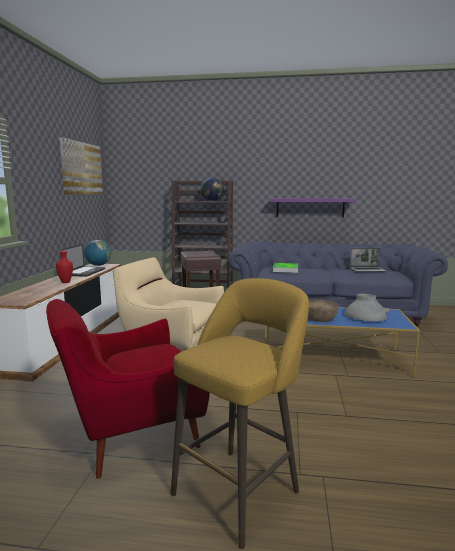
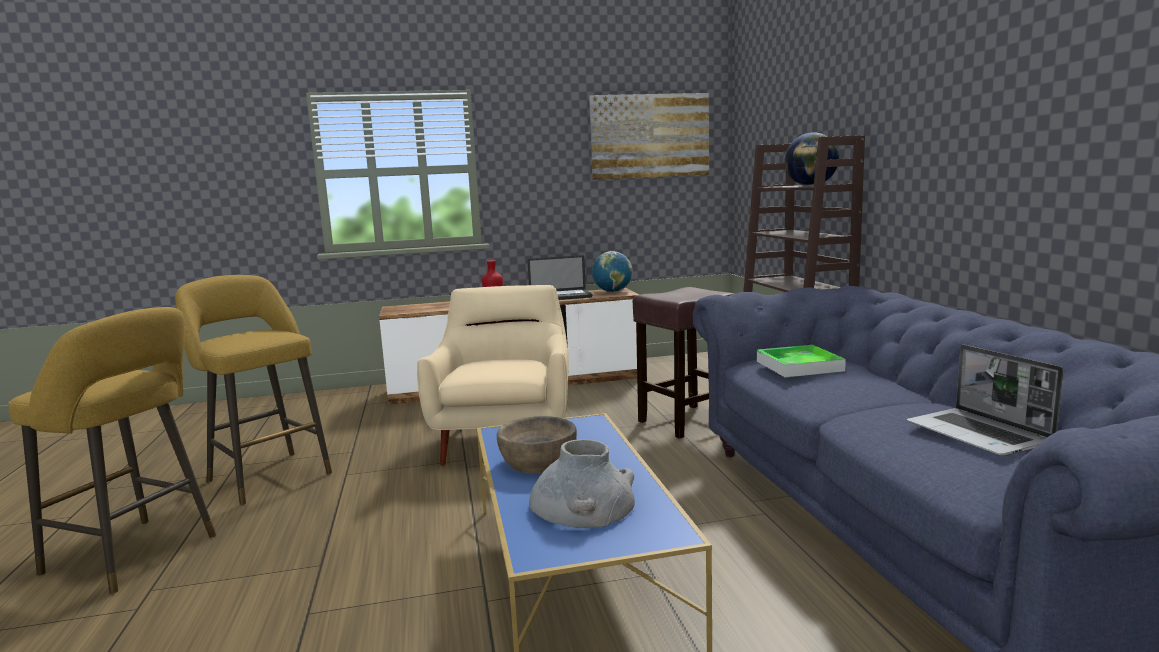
camera: 70 degrees right, 0 degrees up
(130, 435) = (266, 475): red armchair -> yellow stool
(310, 207) = (1016, 203): purple shelf -> none

